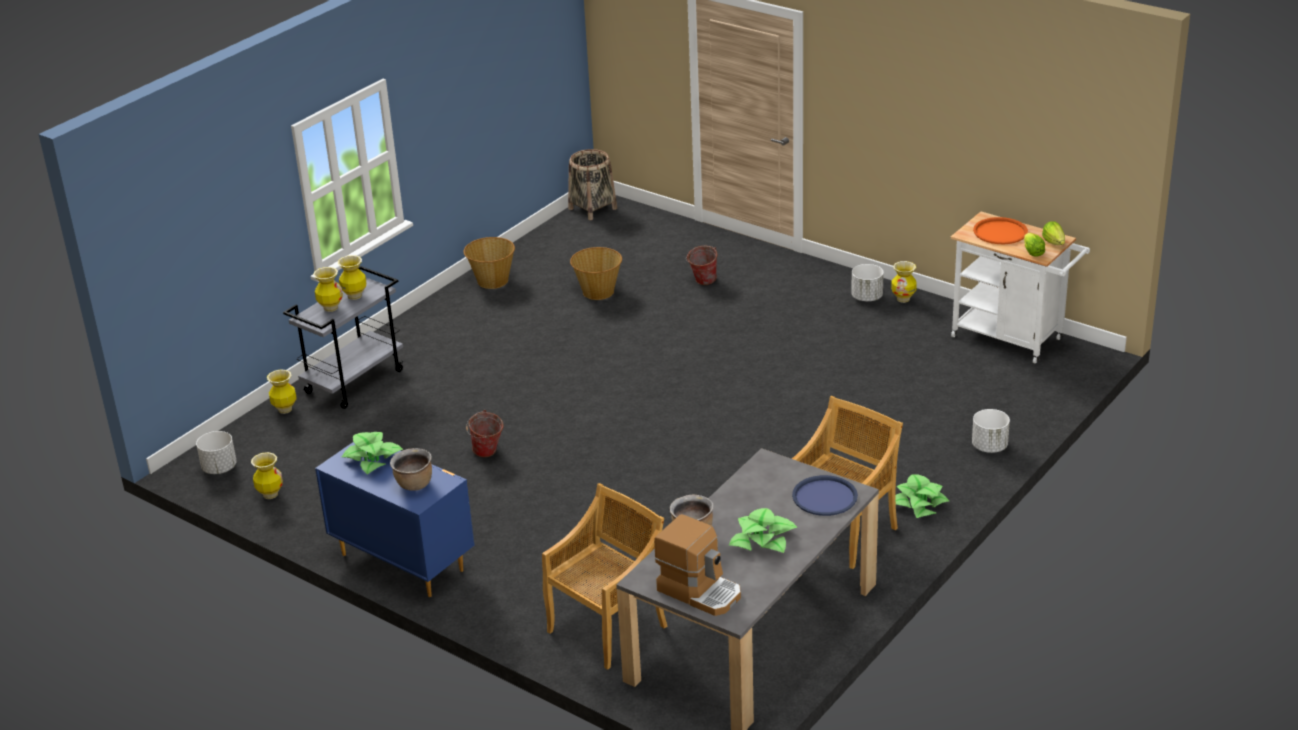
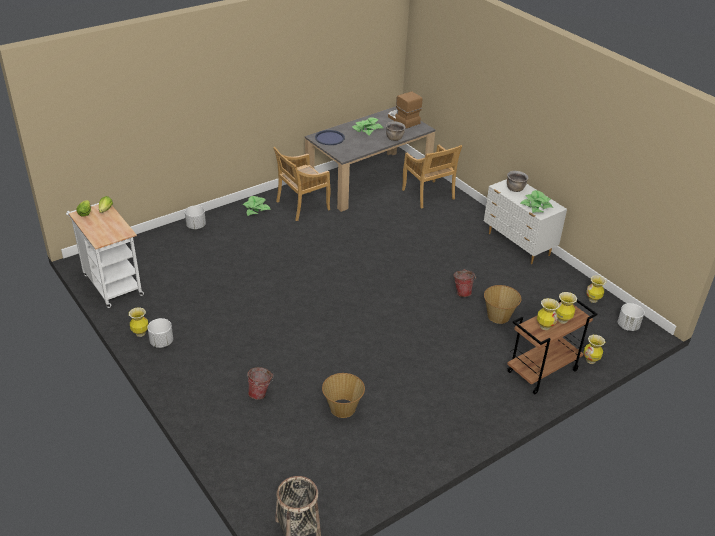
camera: 165 degrees left, 5 degrees up
(354, 381) = (542, 372): grey cart -> brown cart
(402, 561) = (518, 245): blue dresser -> white dresser
(492, 280) = (421, 449): basket -> basket (499, 316)
(608, 628) = (428, 195): beige chair -> beige chair turned 90 degrees counterclockwise
(1000, 232) = (104, 229): orange tray -> none

